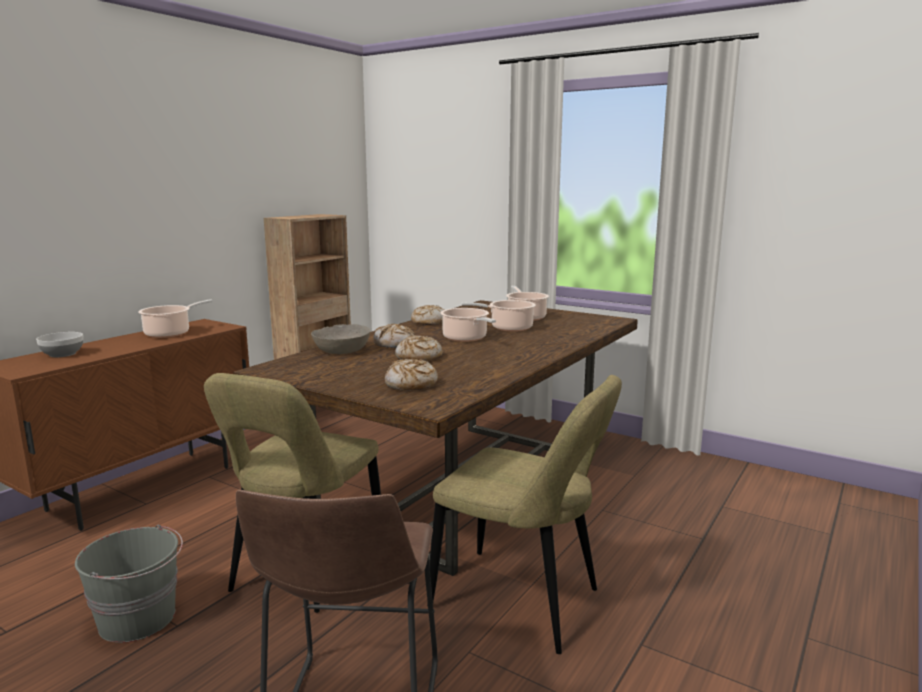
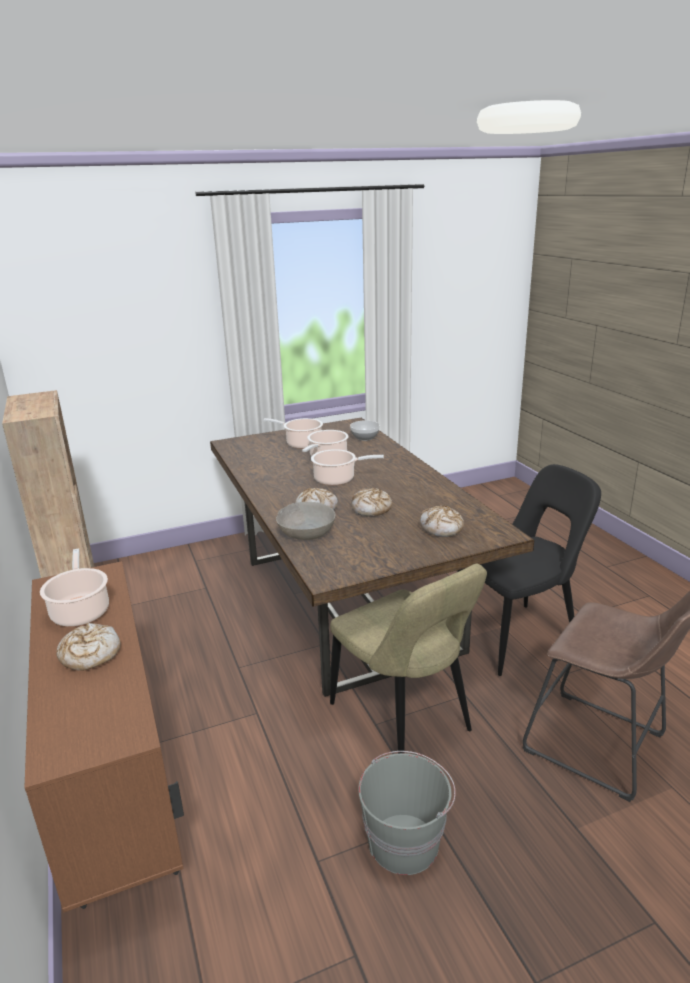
camera: 55 degrees left, 10 degrees up
(62, 354) = (73, 699): bowl -> bowl (364, 438)
(429, 322) = (260, 478): bread -> bread (89, 654)
(522, 601) = (518, 637): beige chair -> black chair

